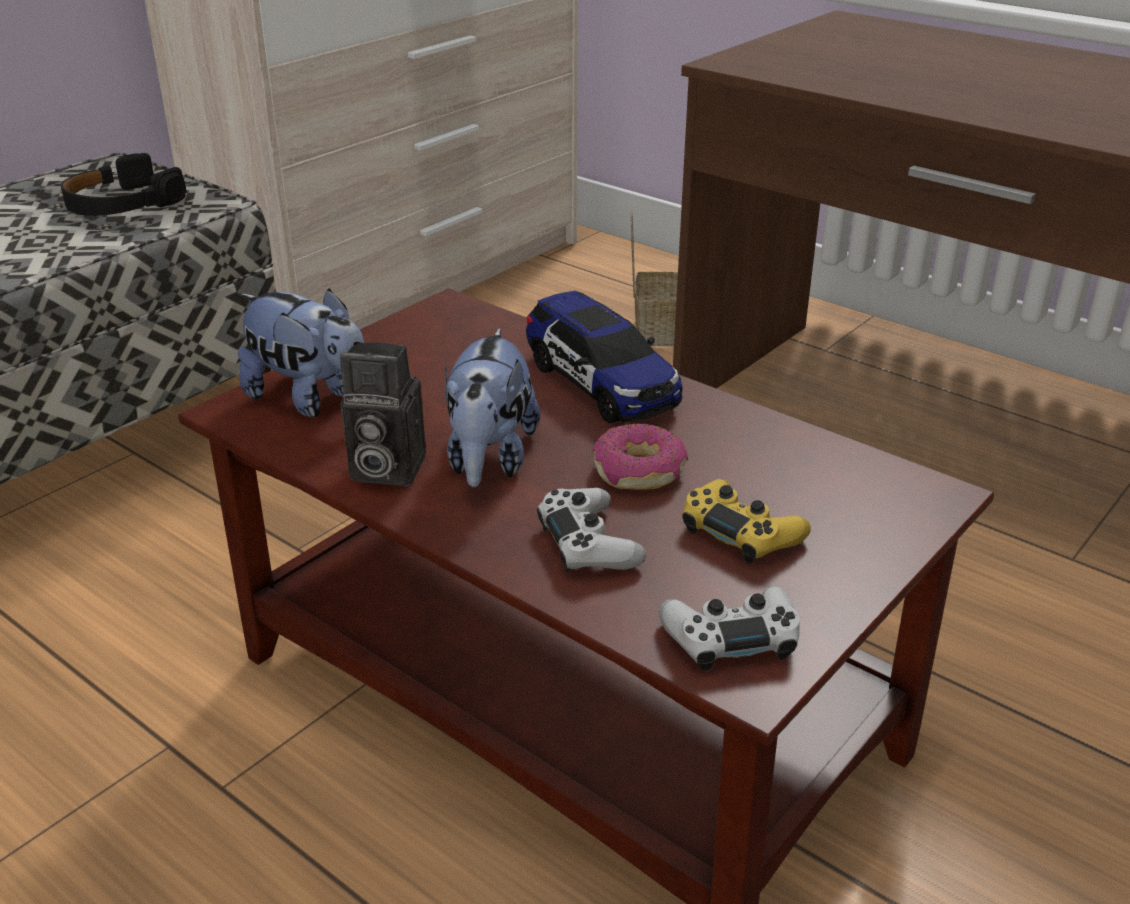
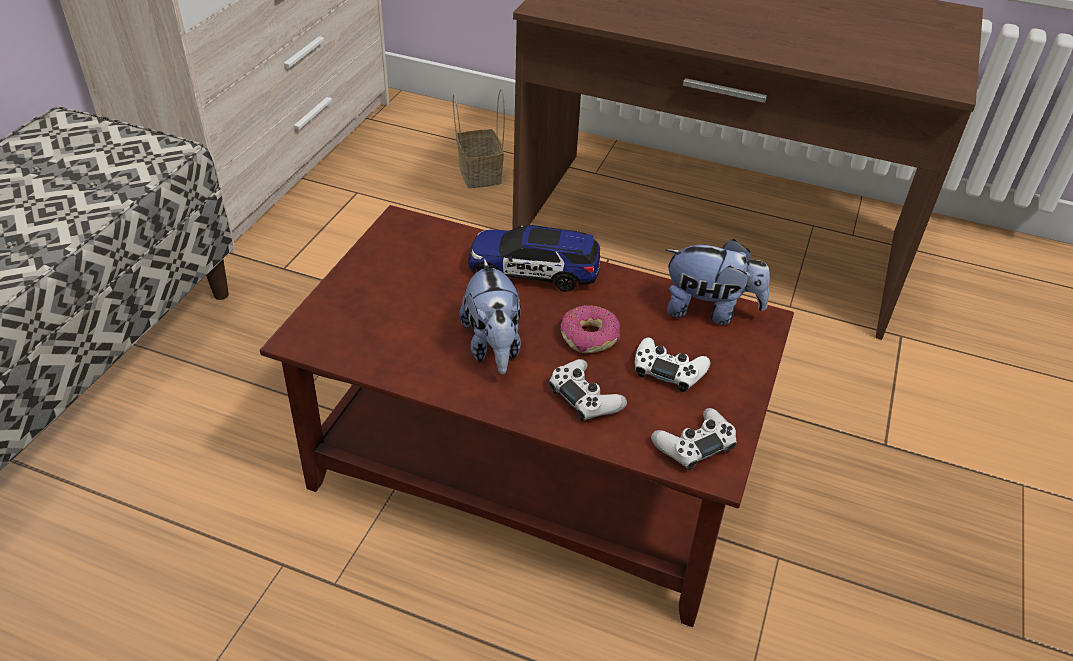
camera: 20 degrees left, 10 degrees up
(122, 204) = (95, 162): black headphones -> none
(311, 400) = (348, 320): plush toy -> plush toy (709, 311)
(382, 469) = (429, 368): camera -> none
(600, 383) = (533, 271): toy car -> toy car turned 150 degrees clockwise
(740, 532) = (668, 370): yellow game controller -> white game controller

